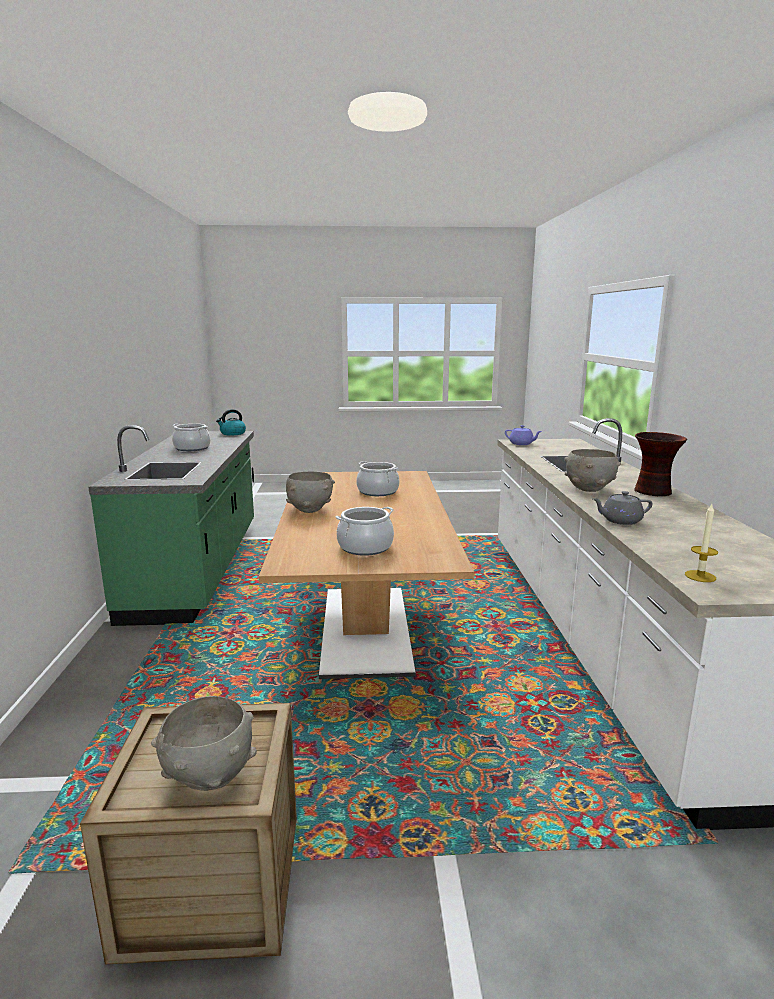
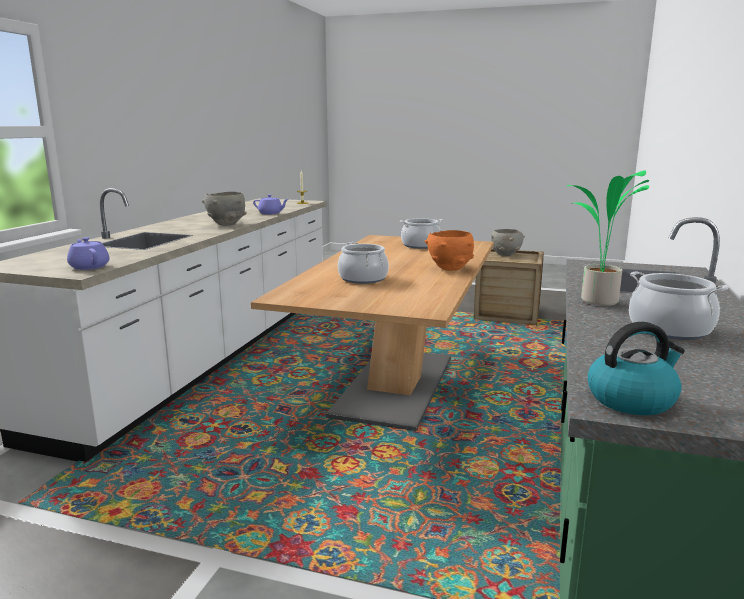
camera: 160 degrees left, 0 degrees up
(212, 456) = (598, 302): none -> potted plant
(310, 510) = (449, 268): grey bowl -> orange bowl
(620, 521) = (271, 213): grey teapot -> purple teapot
(654, 492) = (189, 220): vase -> none

